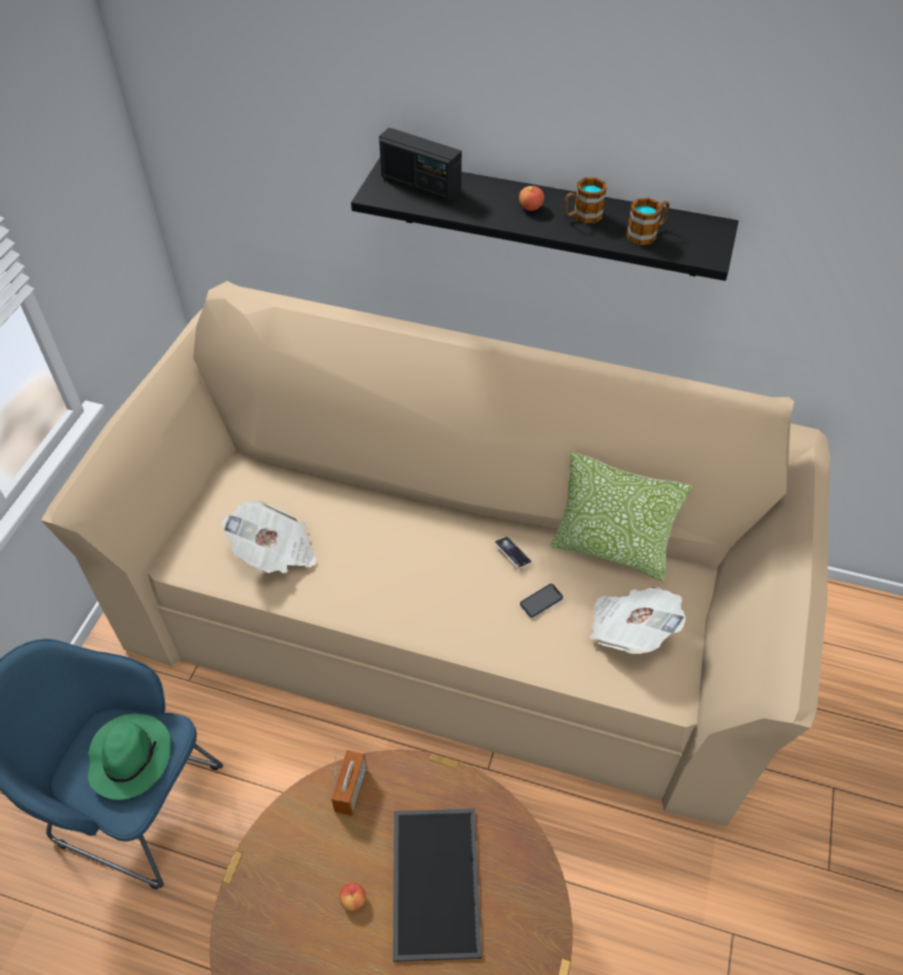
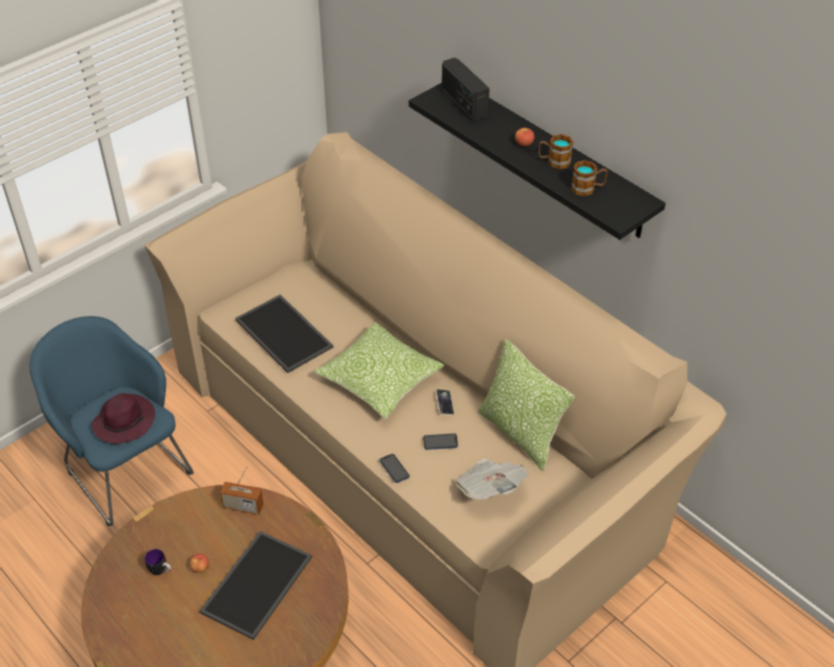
camera: 30 degrees right, 5 degrees down
(130, 756) = (124, 421): green hat -> purple hat
(275, 552) = (285, 333): newspaper -> tray
(307, 934) = (161, 571): none -> mug
(351, 790) = (243, 506): radio -> radio turned 60 degrees clockwise
(424, 559) = (380, 380): none -> pillow
(514, 658) = (394, 469): none -> phone

